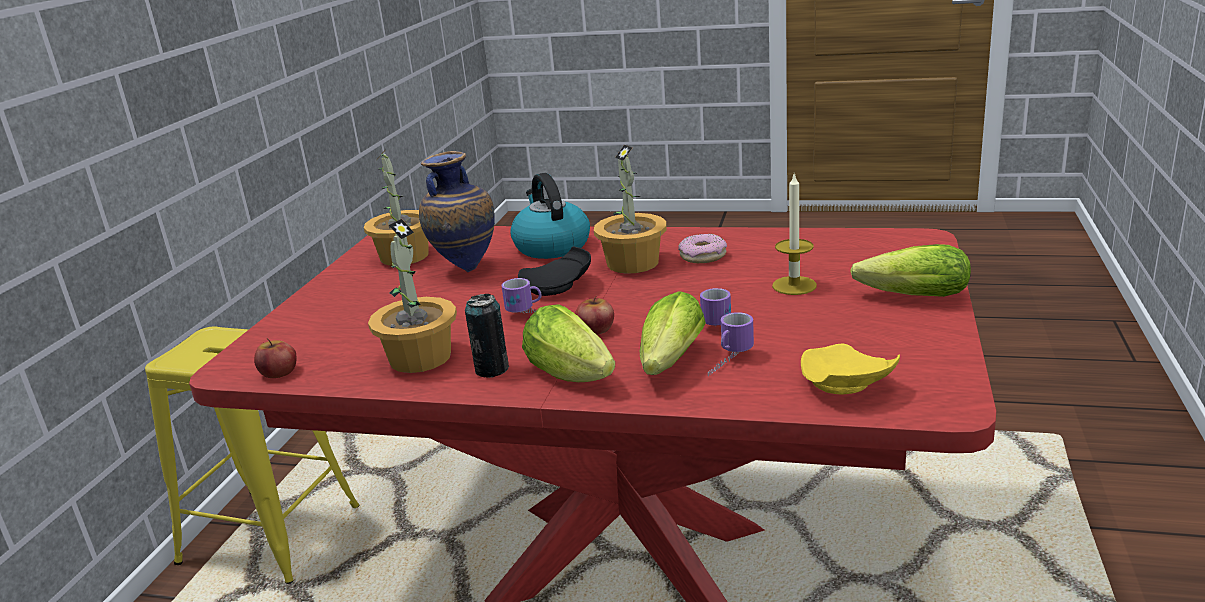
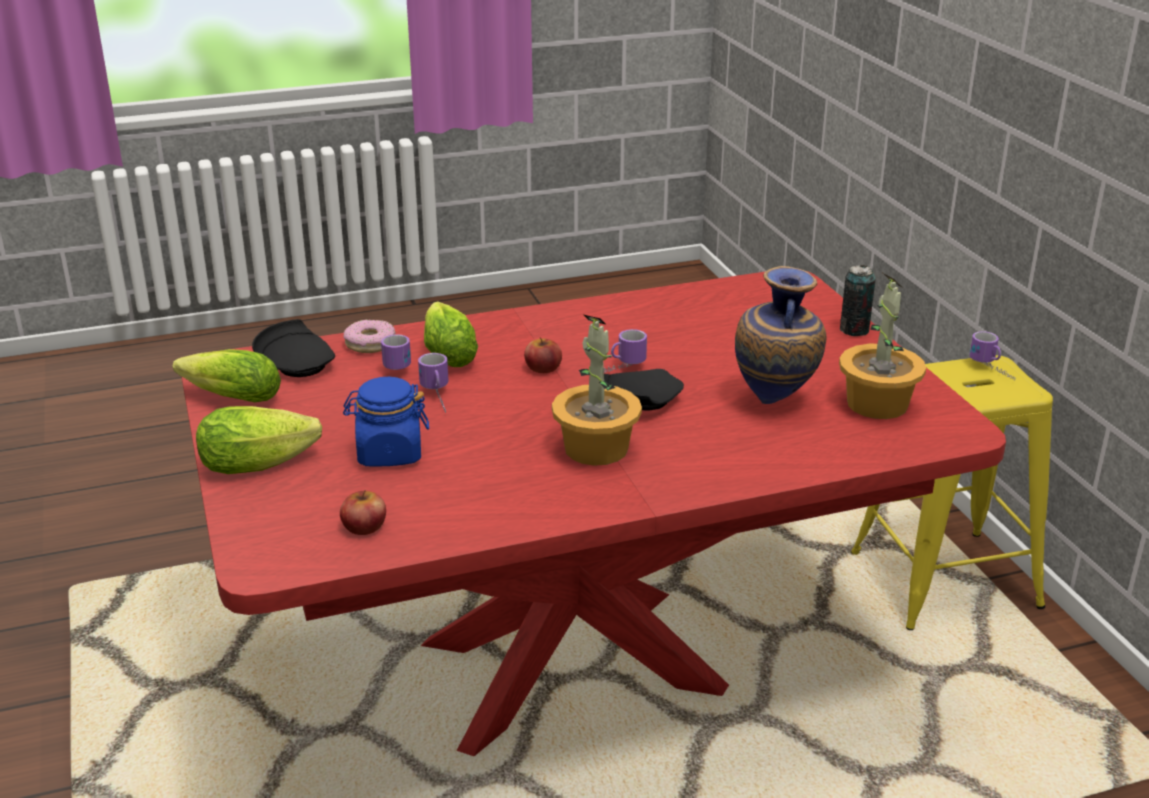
camera: 145 degrees right, 5 degrees up
(186, 354) = (992, 370): none -> mug
(278, 372) = (749, 287): apple -> apple (364, 526)
(419, 357) = (659, 317): potted plant -> none
(491, 369) = (585, 321): can -> can (854, 330)
(551, 246) = (727, 453): kettle -> none
(573, 375) = (515, 330): lettuce -> lettuce (228, 397)
(702, 256) = (524, 475): donut -> donut (370, 344)
(794, 285) = (389, 453): candle -> blue jar
(844, 385) = (298, 364): yellow plate -> black plate

